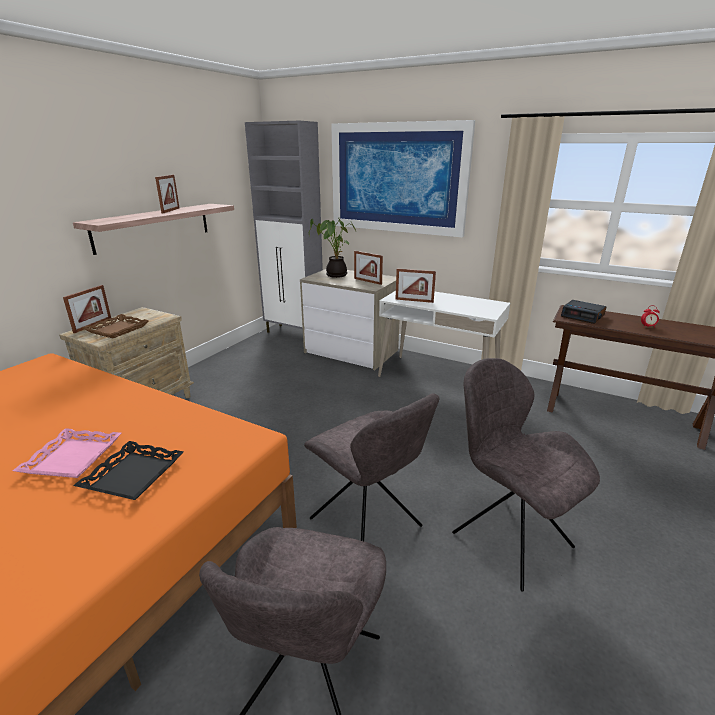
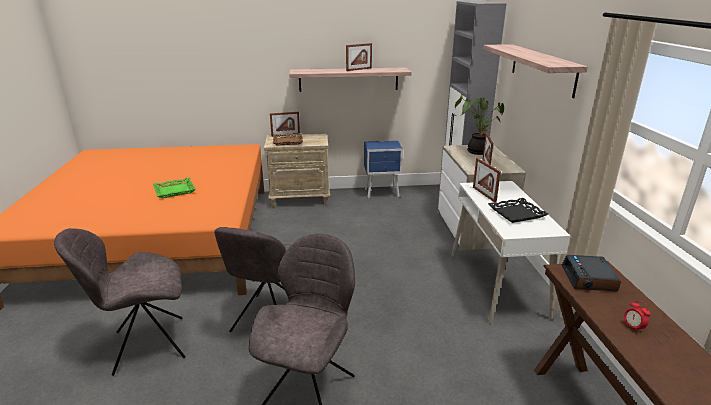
camera: 55 degrees right, 0 degrees up
(72, 458) = (174, 190): pink tray -> green tray
(133, 475) = (171, 207): black tray -> black tray (516, 213)
(226, 360) = (382, 193): none -> blue nightstand
(397, 178) = (542, 68): picture -> shelf

